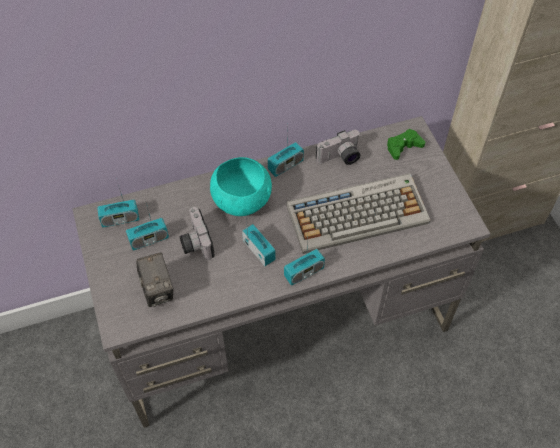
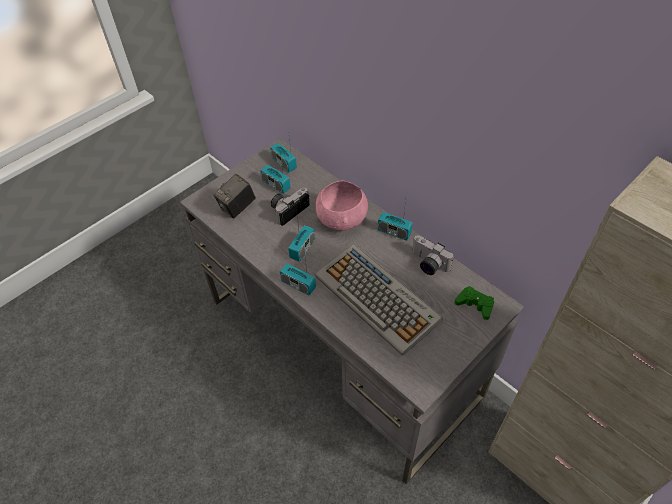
camera: 65 degrees right, 5 degrees down
(242, 200) = (342, 220): turquoise bowl -> pink bowl

